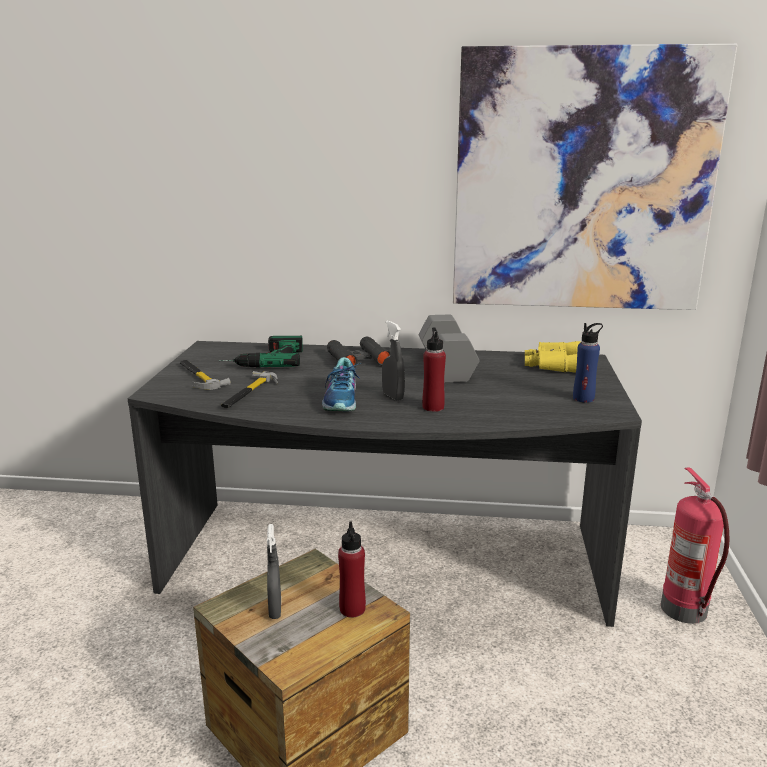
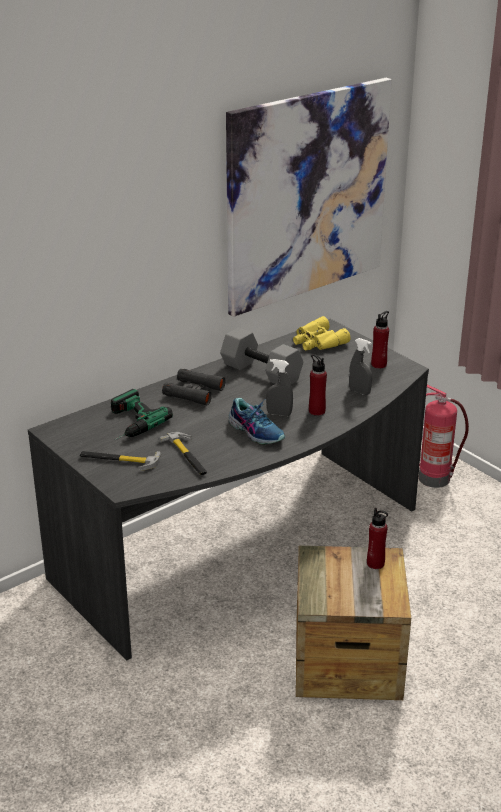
camera: 45 degrees left, 10 degrees up
(275, 609) = (341, 588): grey spray bottle -> grey spray bottle (359, 392)
(583, 398) = (379, 364): blue bottle -> red bottle

